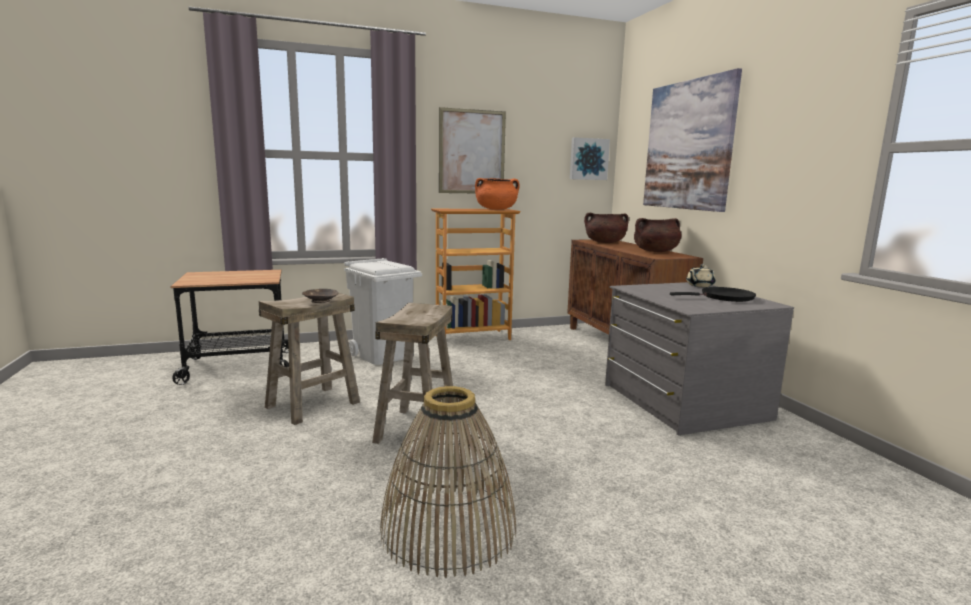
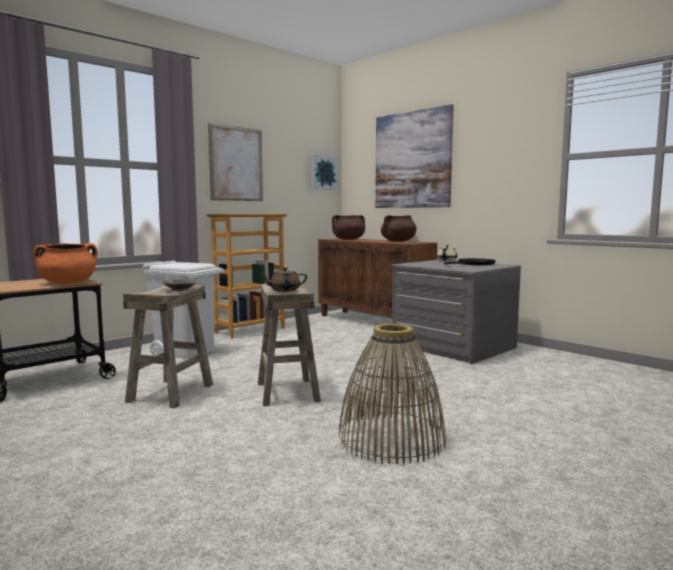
camera: 25 degrees left, 5 degrees down
(412, 315) = (284, 290): none -> brown teapot
(496, 209) = (263, 213): orange cooking pot -> orange cooking pot (68, 283)

